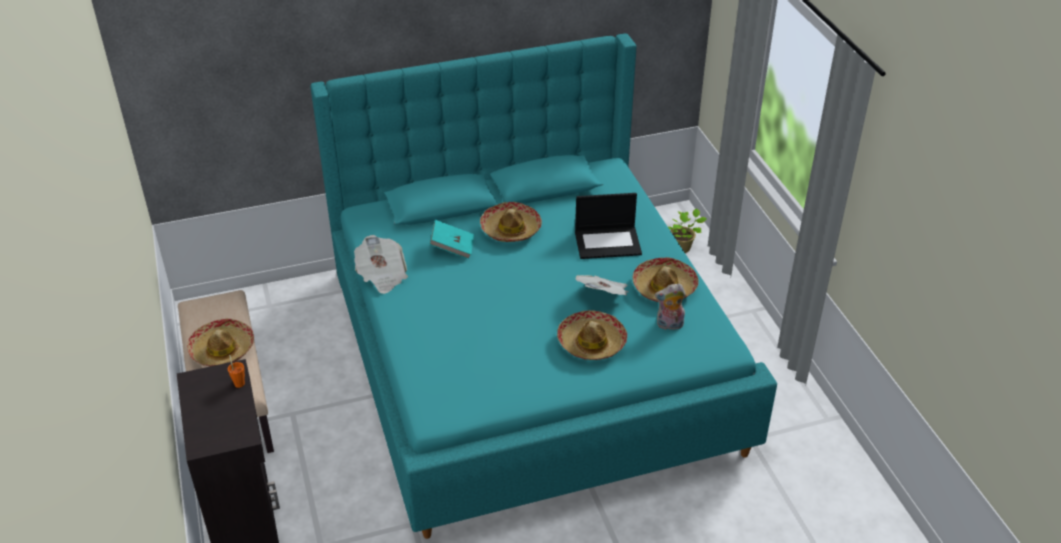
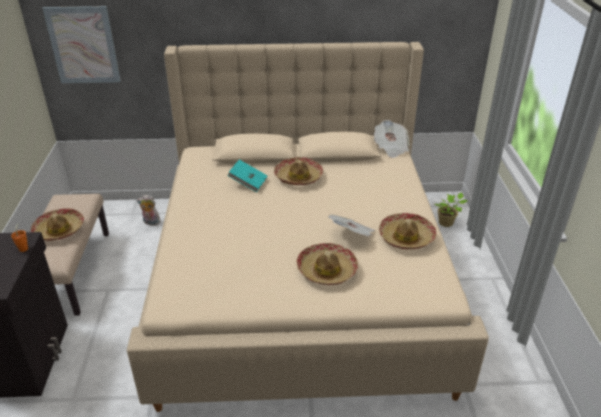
camera: 15 degrees right, 5 degrees down
(194, 97) = (83, 45): none -> picture
(382, 275) = (186, 193): newspaper -> newspaper (390, 148)
(531, 358) = (301, 282): turquoise bed -> beige bed
(608, 242) = (371, 197): laptop -> none
(669, 325) = (400, 268): plush toy -> plush toy (150, 222)

